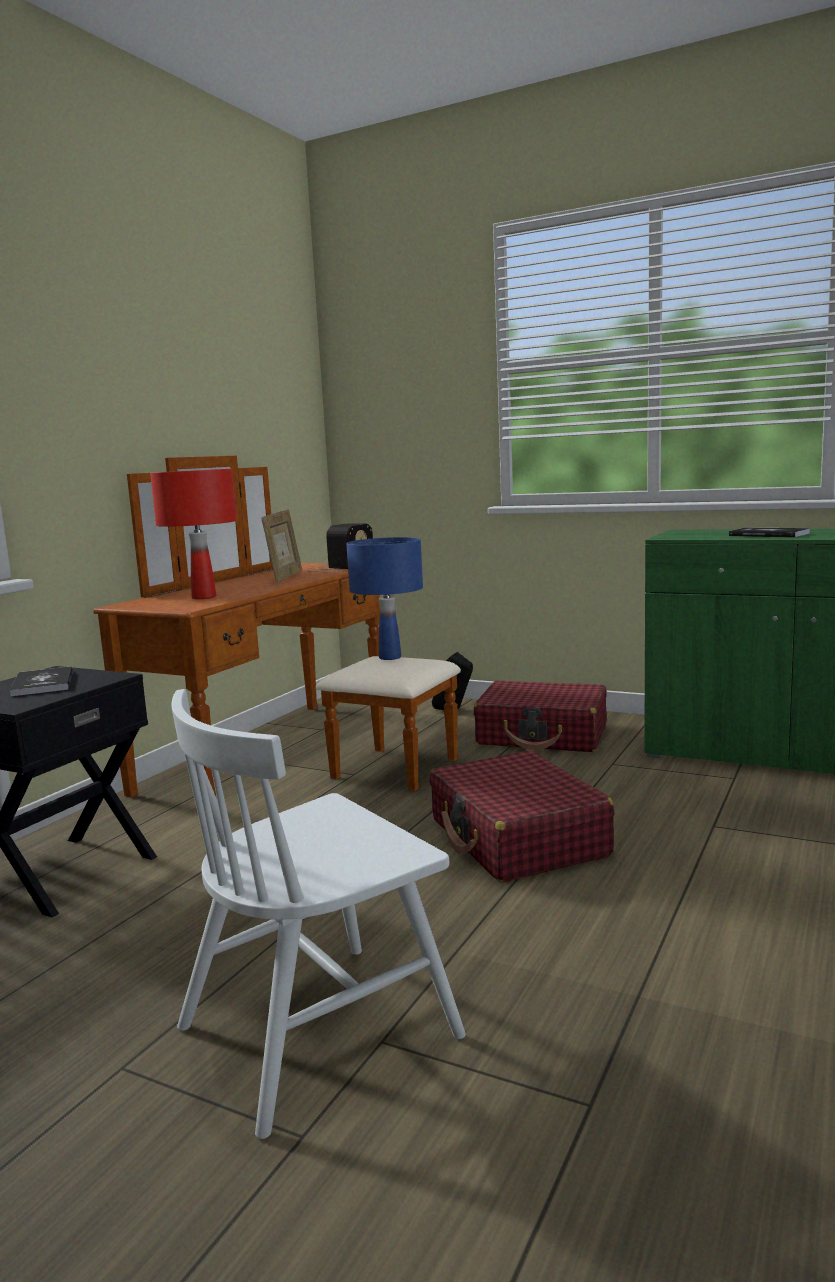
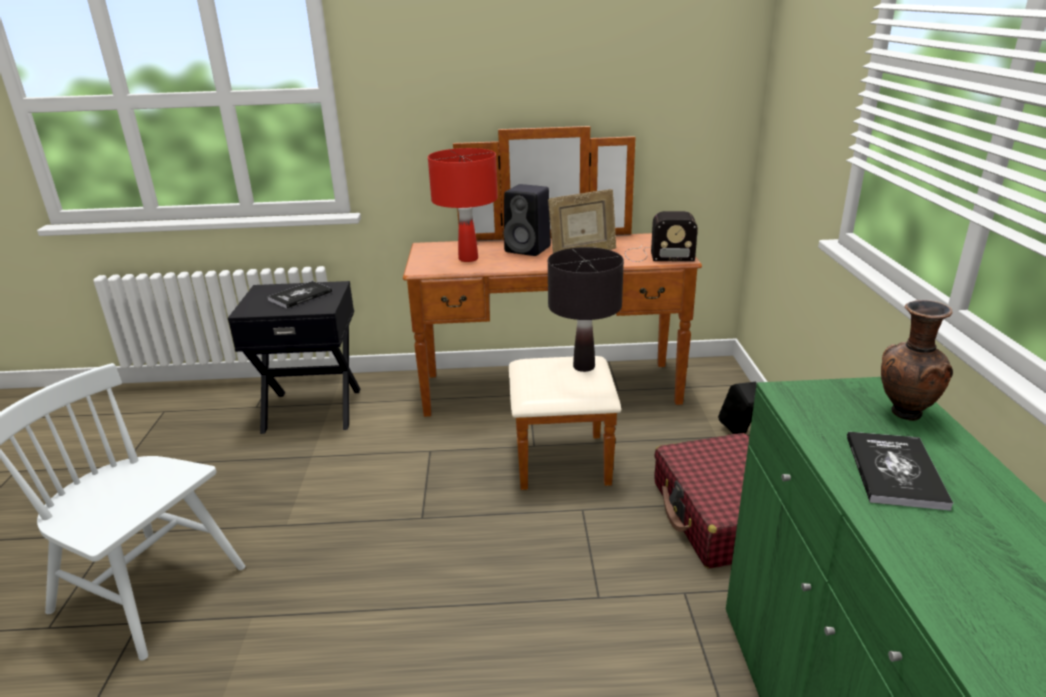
camera: 60 degrees right, 15 degrees up
(232, 585) = (529, 249): none -> black speaker
(390, 657) = (584, 367): blue table lamp -> black table lamp
(518, 838) = (456, 584): red suitcase -> none
(711, 531) = (903, 413): none -> brown vase

